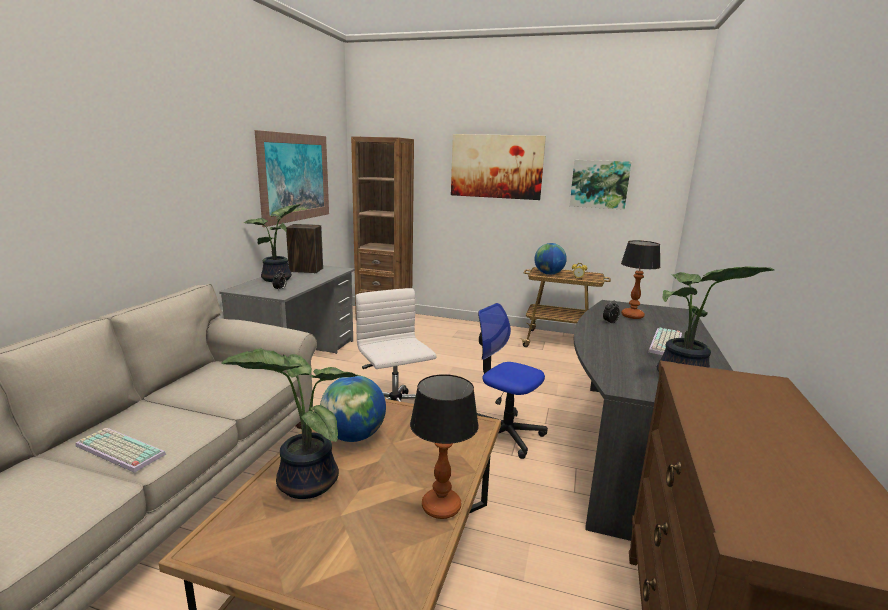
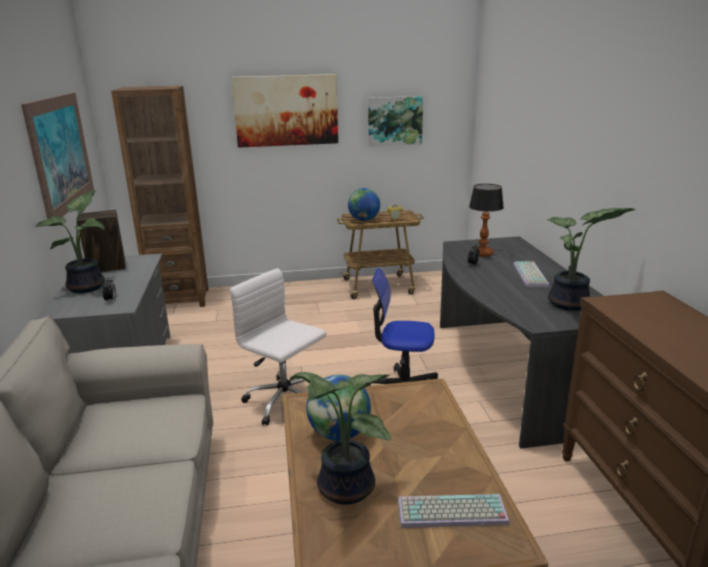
camera: 25 degrees left, 5 degrees up
(117, 451) = (106, 534): keyboard -> keyboard (450, 513)
(441, 506) = (469, 464): table lamp -> none

